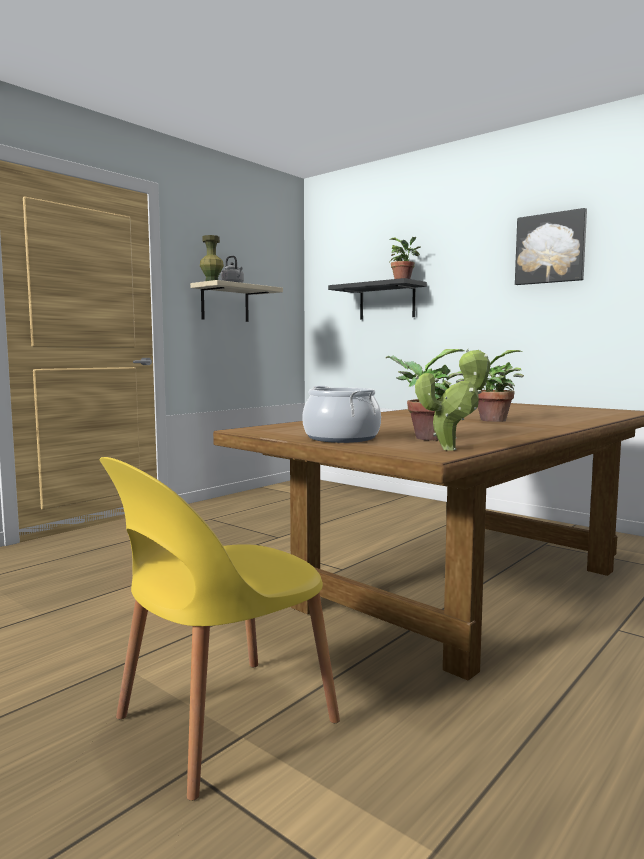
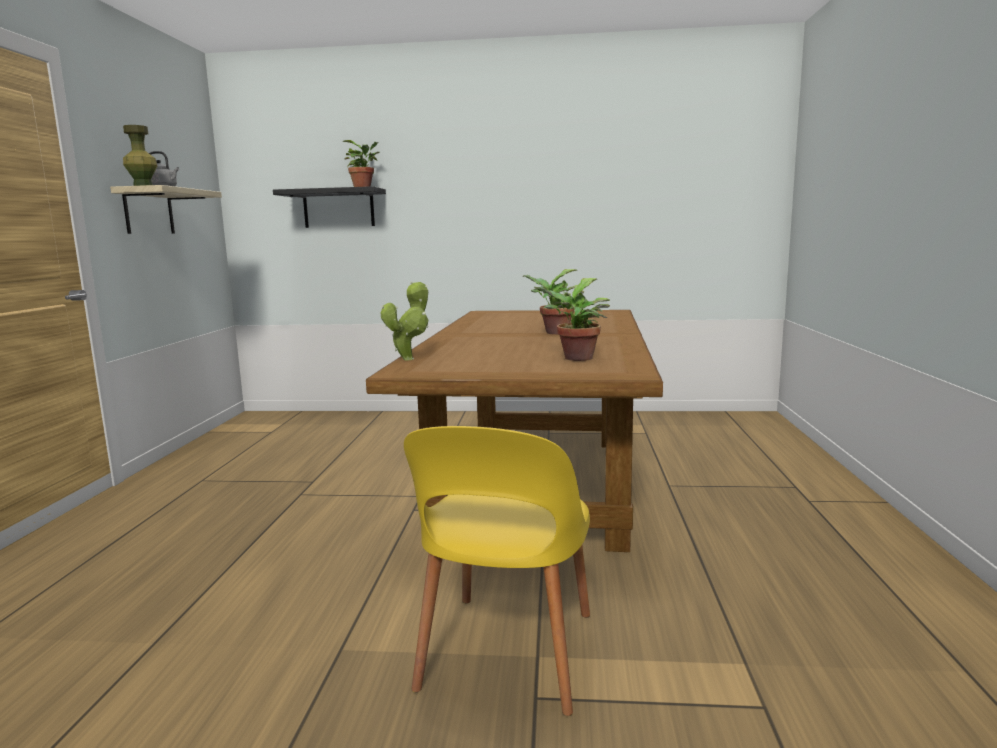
camera: 35 degrees left, 5 degrees up
(341, 438) = (515, 369): cooking pot -> none
(452, 449) = (627, 366): potted plant -> potted plant (410, 358)
(550, 248) = (512, 164): picture -> none

